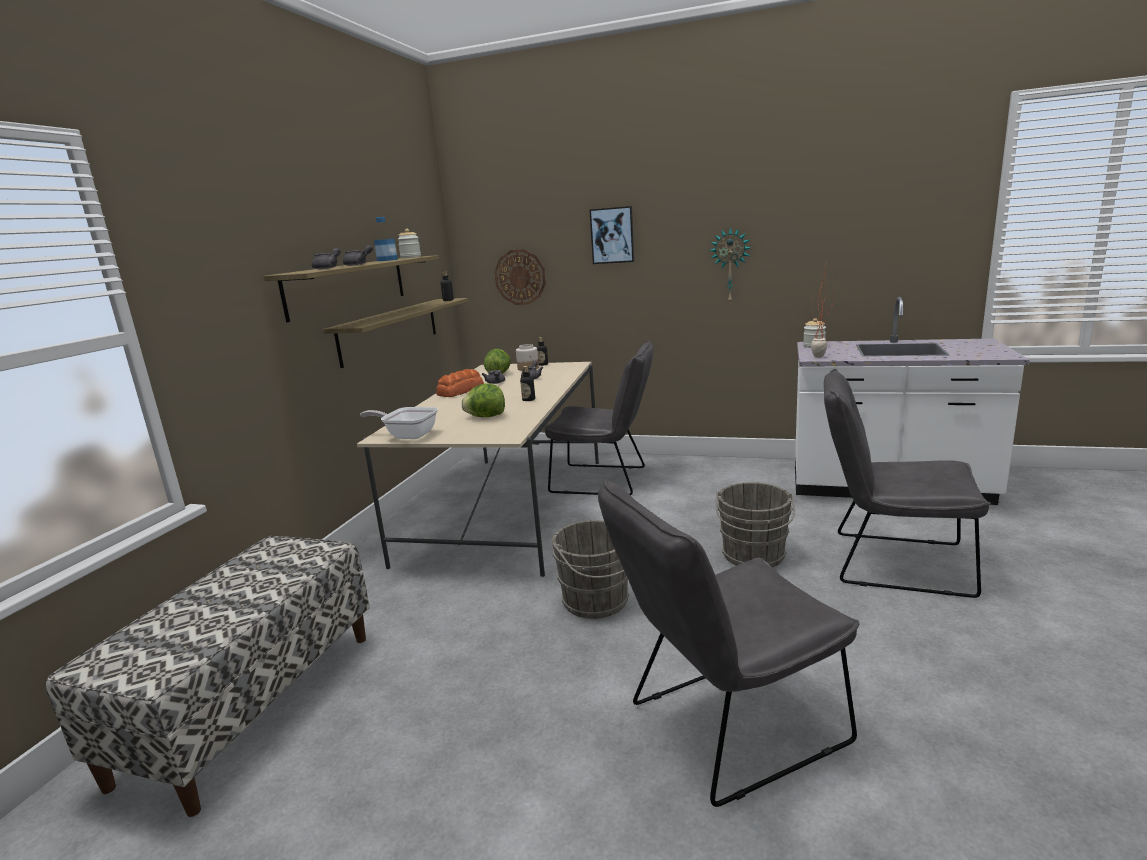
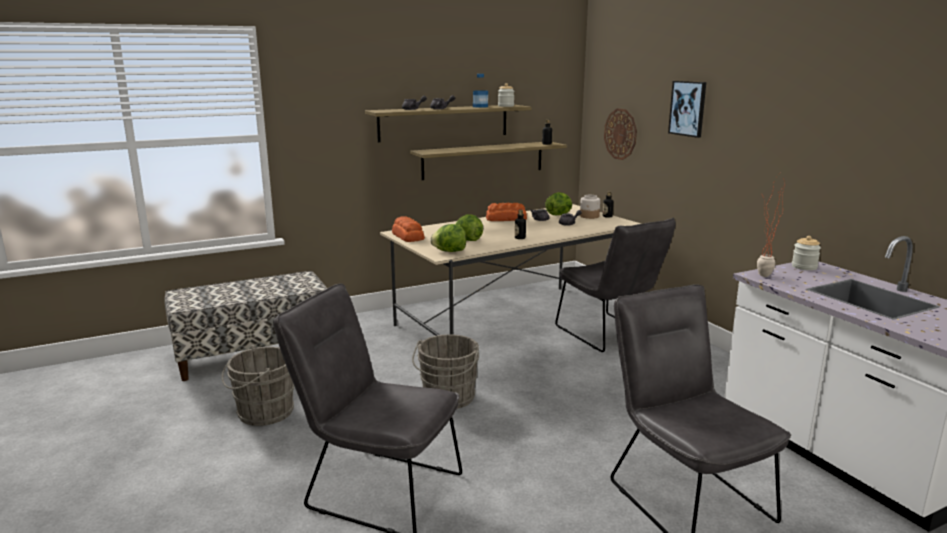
camera: 45 degrees right, 0 degrees up
(408, 435) = (408, 236): frying pan -> bread
(502, 431) = (449, 251): none -> lettuce
(730, 265) = (778, 159): wall clock -> none
(753, 557) = (591, 431): grey bucket -> grey bucket (262, 413)

